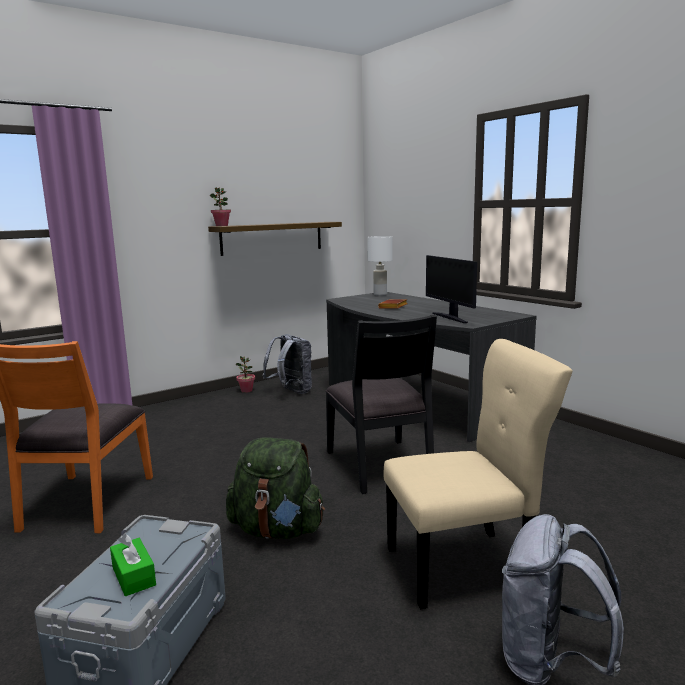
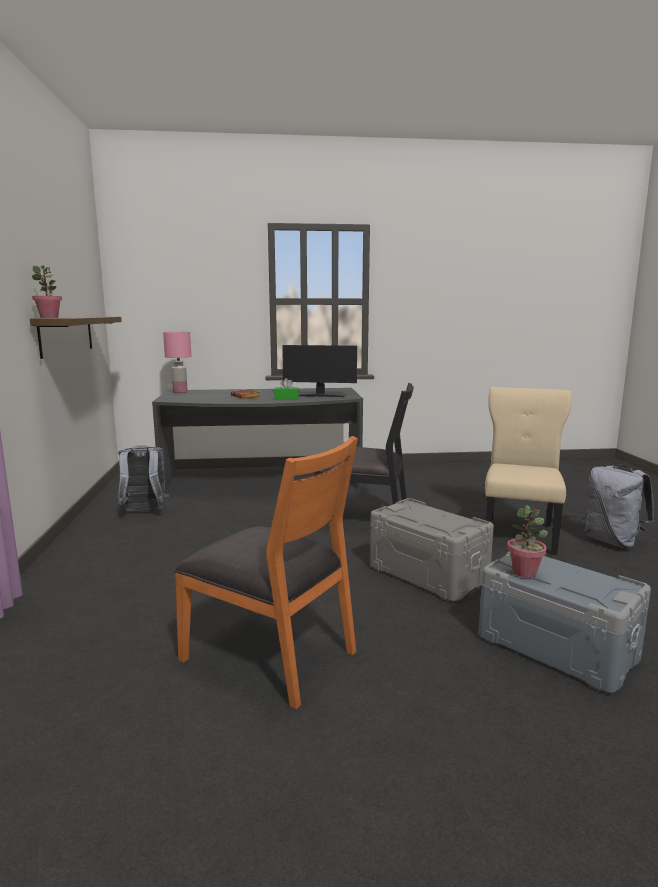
camera: 60 degrees left, 0 degrees up
(133, 576) = (581, 580): green tissue box -> green tissue box (286, 398)
(246, 390) = (93, 528): potted plant -> potted plant (524, 572)
(277, 530) = (428, 573): green backpack -> grey storage box
(380, 294) = (180, 392): white table lamp -> pink table lamp

